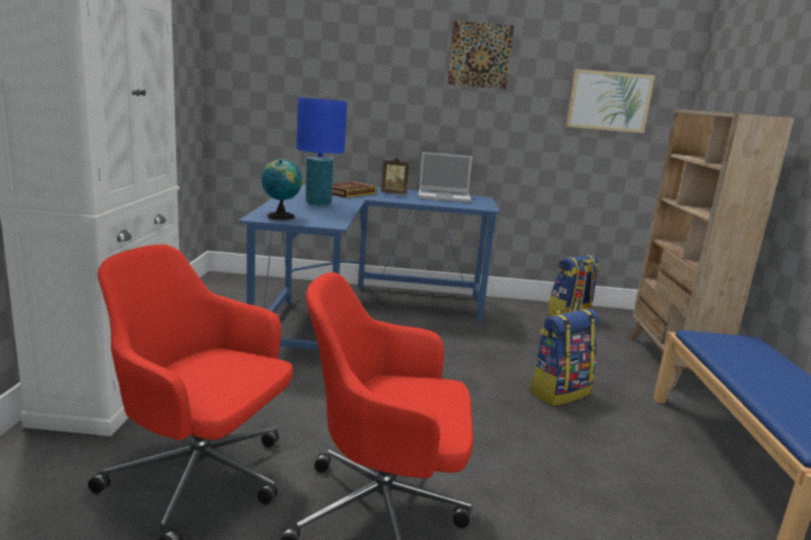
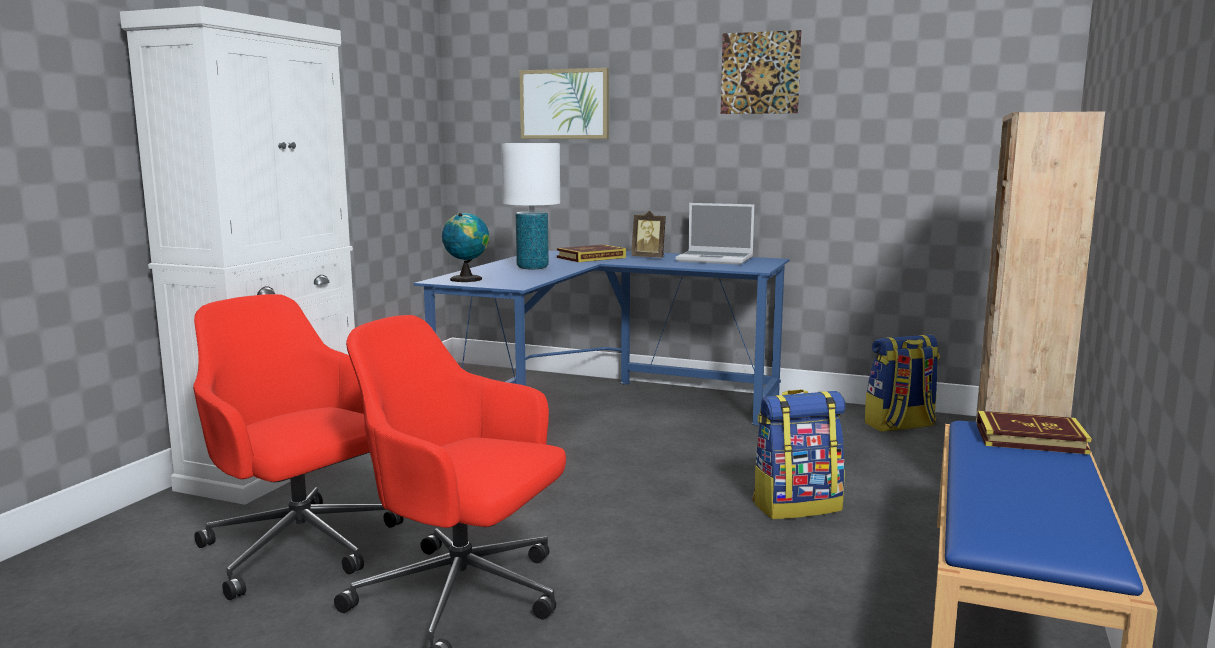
camera: 20 degrees right, 5 degrees down
(318, 203) = (532, 267): blue table lamp -> white table lamp
(608, 101) = (945, 116): picture -> picture (564, 104)
(743, 345) = (1030, 439): none -> book

